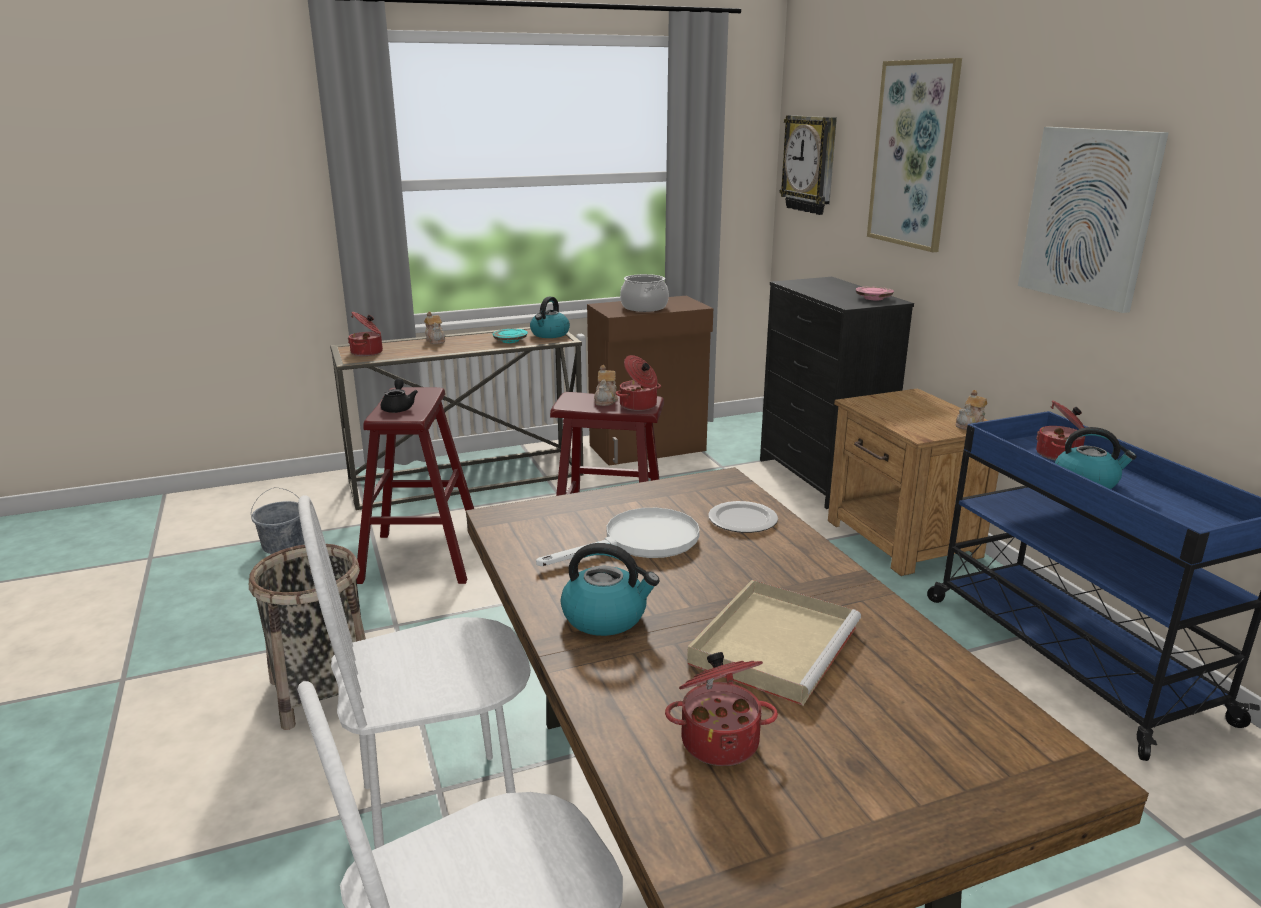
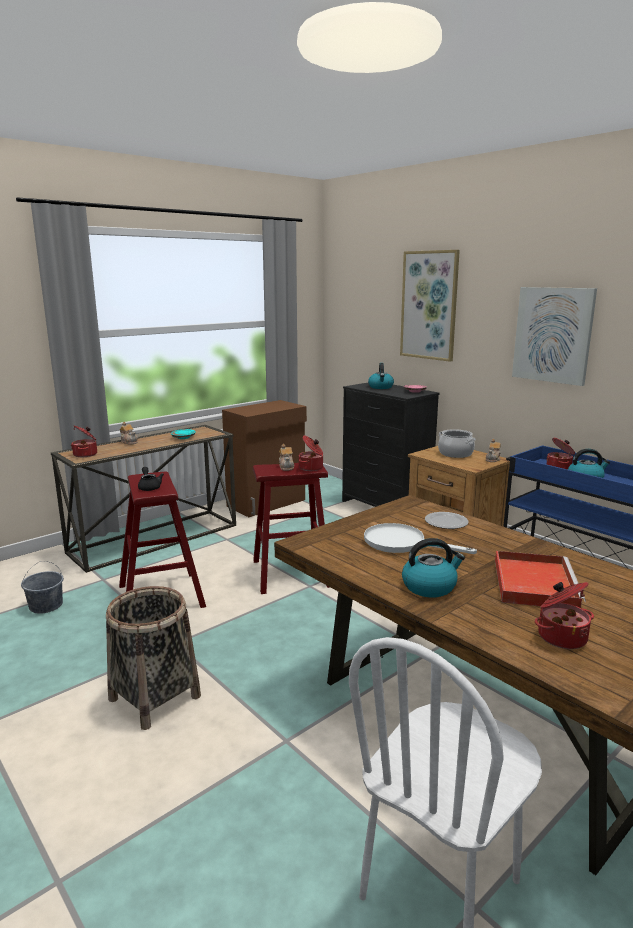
camera: 20 degrees left, 5 degrees down
(439, 811) = (296, 753): white chair -> none
(549, 334) = (206, 431): kettle -> kettle (381, 387)
(640, 543) = (403, 543): white frying pan -> white frying pan turned 105 degrees counterclockwise
(644, 307) = (263, 409): cooking pot -> cooking pot (455, 454)
(774, 643) = (533, 582): beige tray -> red tray
(810, 164) = (350, 314): wall clock -> none

